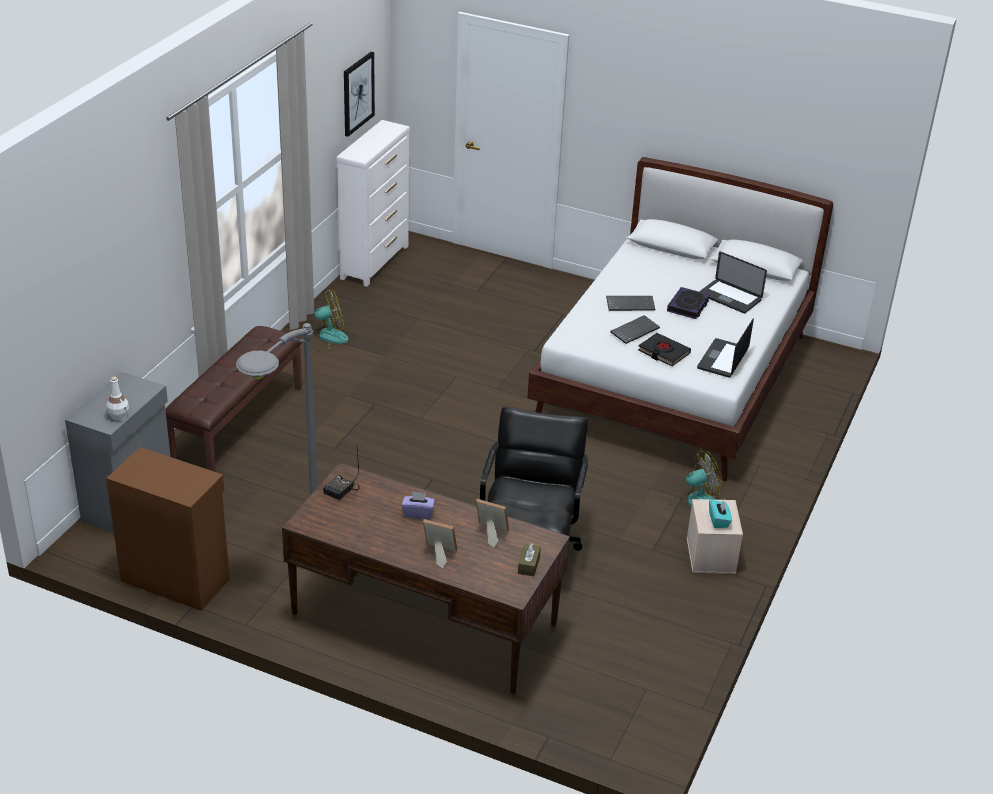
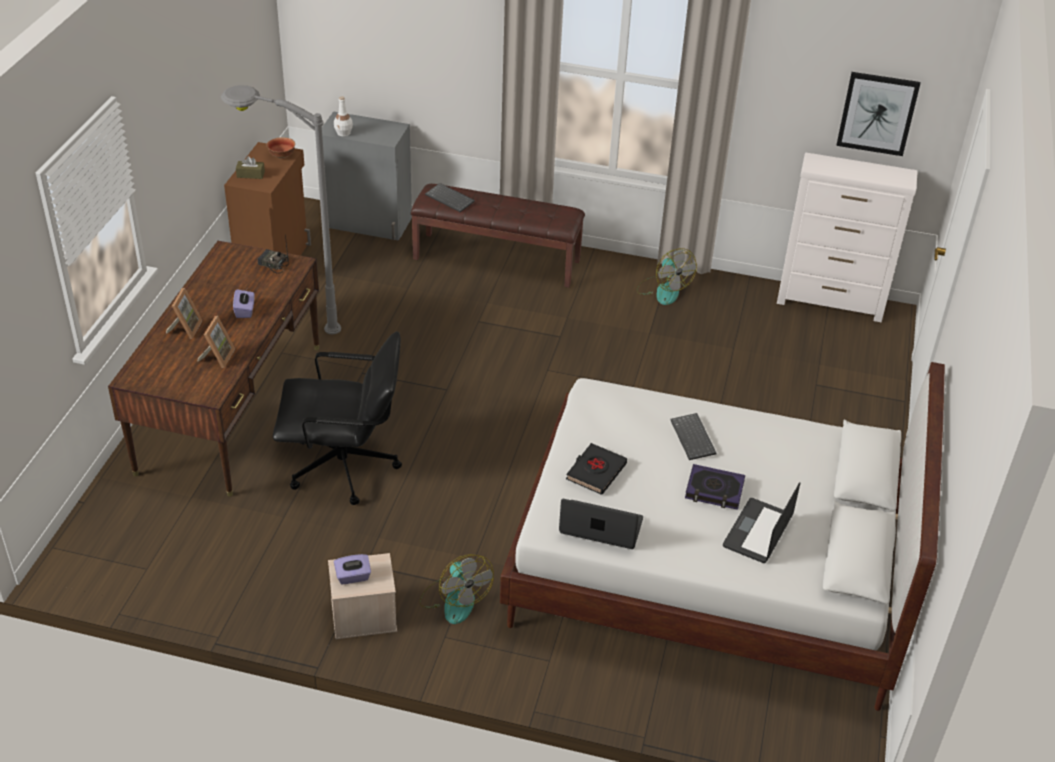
camera: 80 degrees right, 5 degrees up
(147, 462) = (281, 156): none -> bowl
(528, 565) = (172, 385): brown tissue box -> brown tissue box (250, 174)
(634, 330) = (633, 443): keyboard -> keyboard (450, 199)
(719, 520) = (353, 577): turquoise tissue box -> purple tissue box

